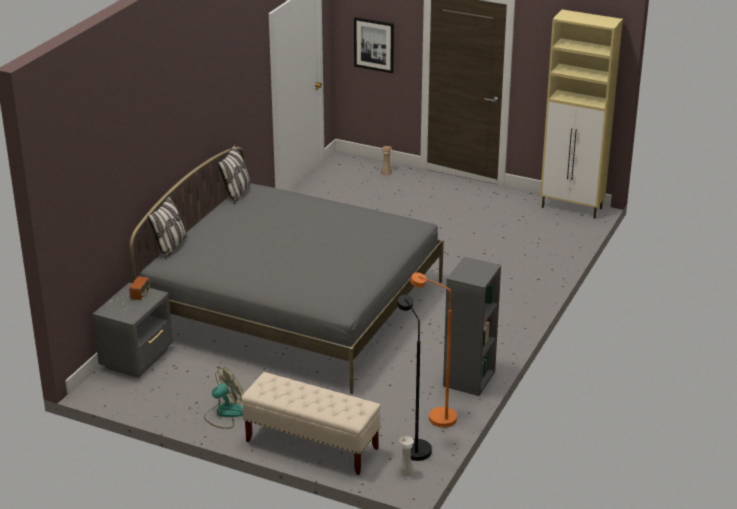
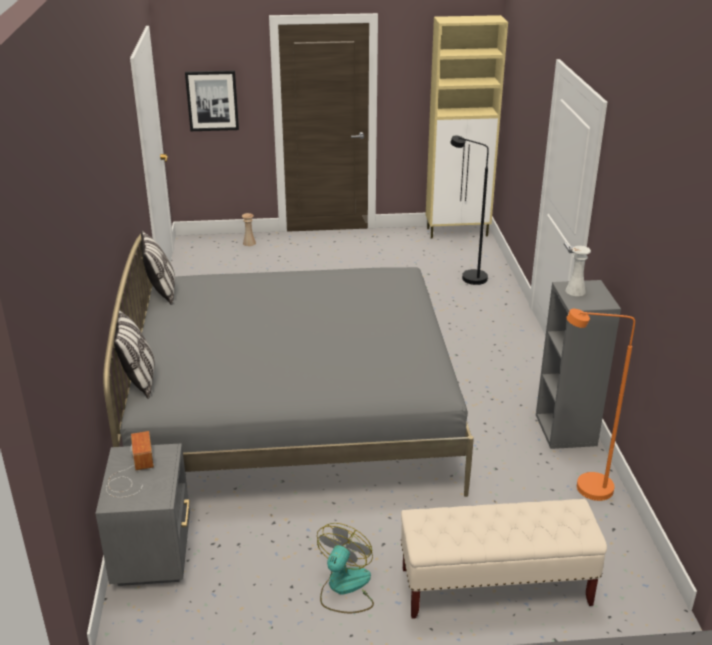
camera: 30 degrees left, 0 degrees up
(406, 471) = (635, 574): white vase -> white vase (575, 291)
(413, 446) = (605, 538): black floor lamp -> black floor lamp (468, 277)

